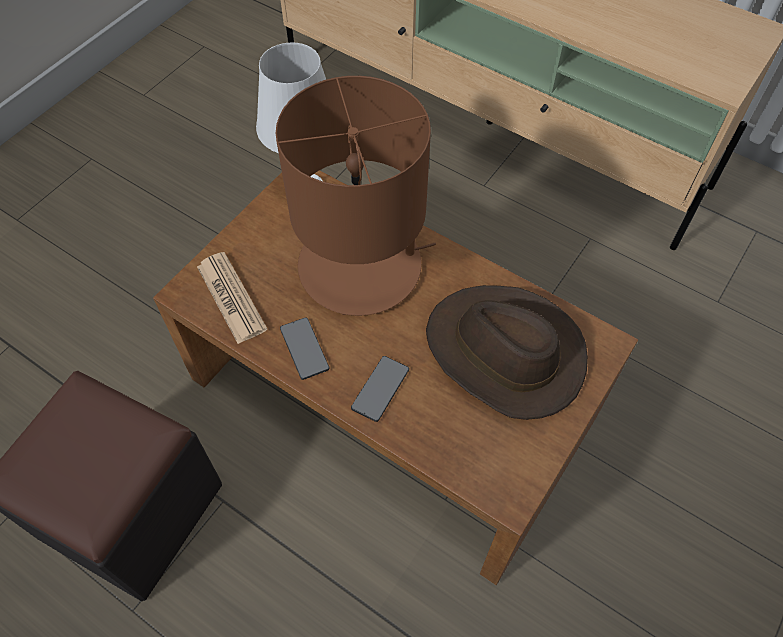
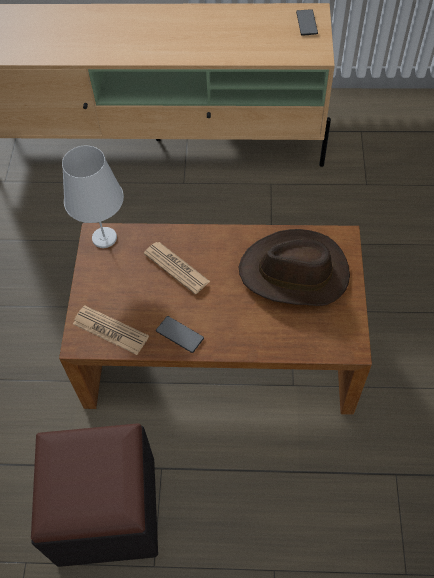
camera: 30 degrees left, 0 degrees up
(362, 266) = (176, 268): brown table lamp -> newspaper
(380, 389) = (241, 332): phone -> phone (306, 23)

